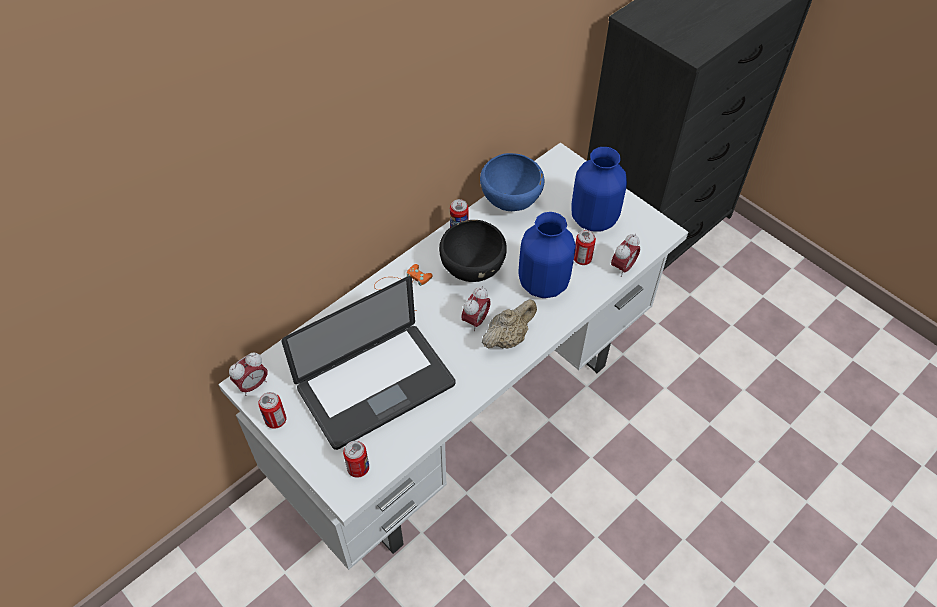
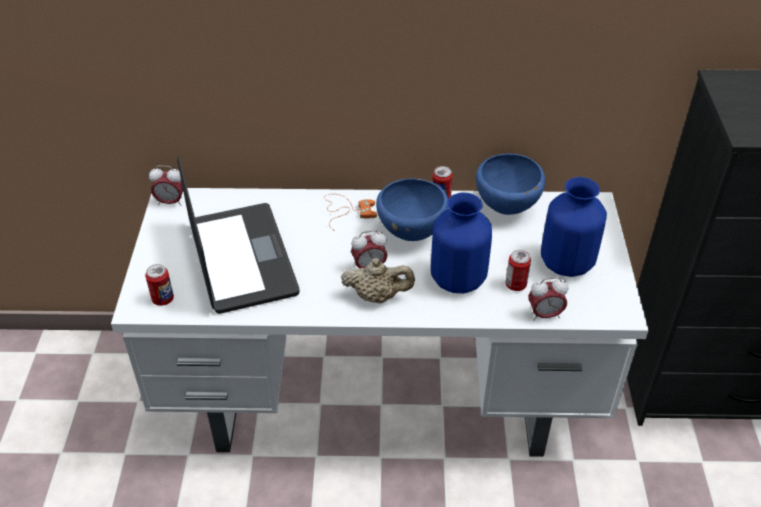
camera: 45 degrees right, 10 degrees down
(276, 420) = (155, 232): can -> none
(376, 386) = (242, 259): laptop -> laptop turned 120 degrees counterclockwise
(472, 271) = (412, 234): black bowl -> blue bowl

